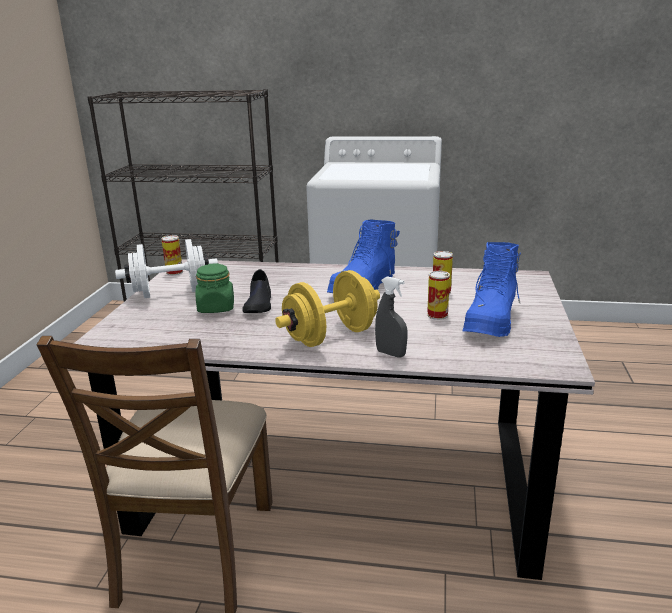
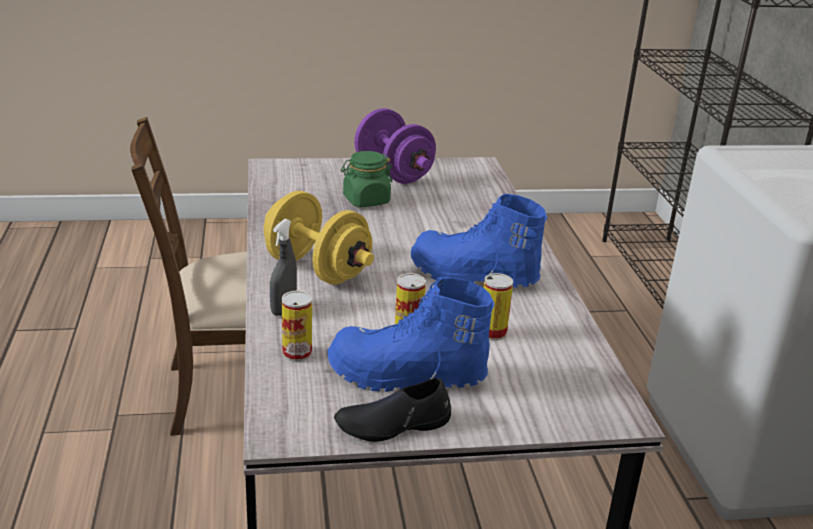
camera: 70 degrees right, 5 degrees up
(171, 293) = (393, 173): white dumbbell -> purple dumbbell
(174, 272) = (452, 163): can -> can (297, 353)
(258, 304) = (386, 220): black shoe -> black shoe (393, 424)

